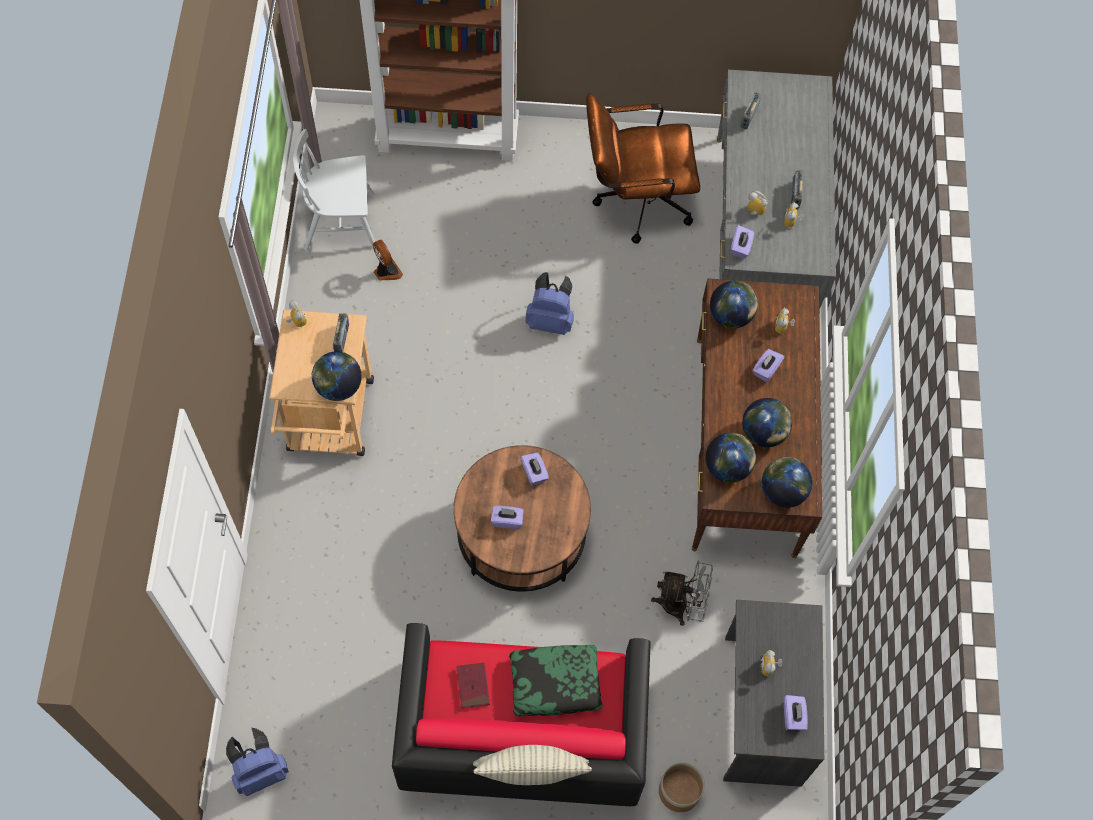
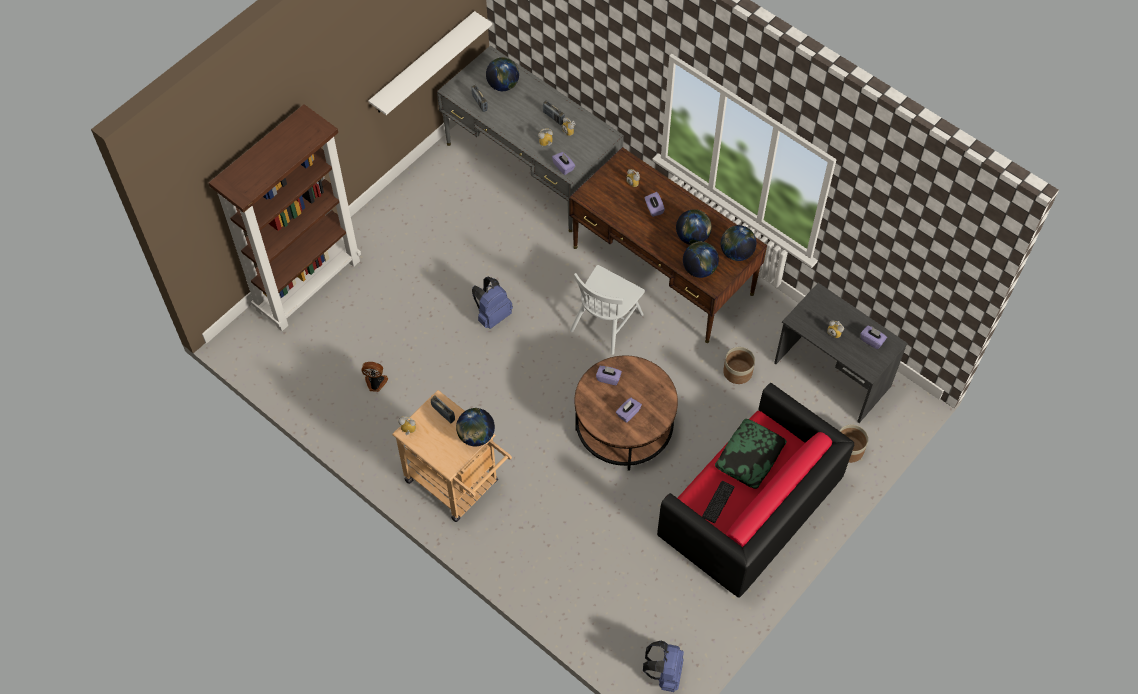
camera: 50 degrees left, 5 degrees down
(340, 221) = (314, 386): white chair -> white chair (606, 322)
(473, 686) = (718, 502): red book -> keyboard
(531, 771) = (805, 494): pillow -> none
(635, 200) = (450, 215): brown office chair -> none
(681, 605) = (737, 372): grey fan -> planter
(725, 25) = (423, 64): none -> white shelf
(730, 316) = (604, 202): globe -> globe (503, 85)

